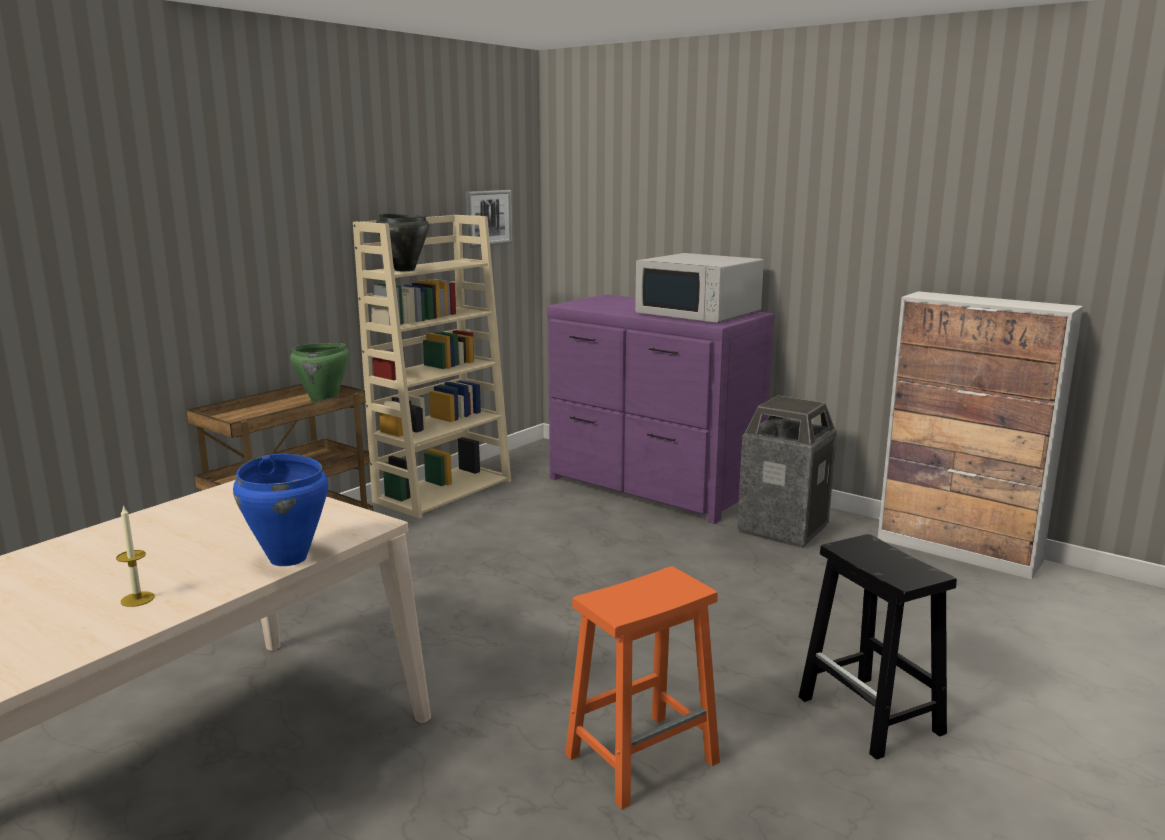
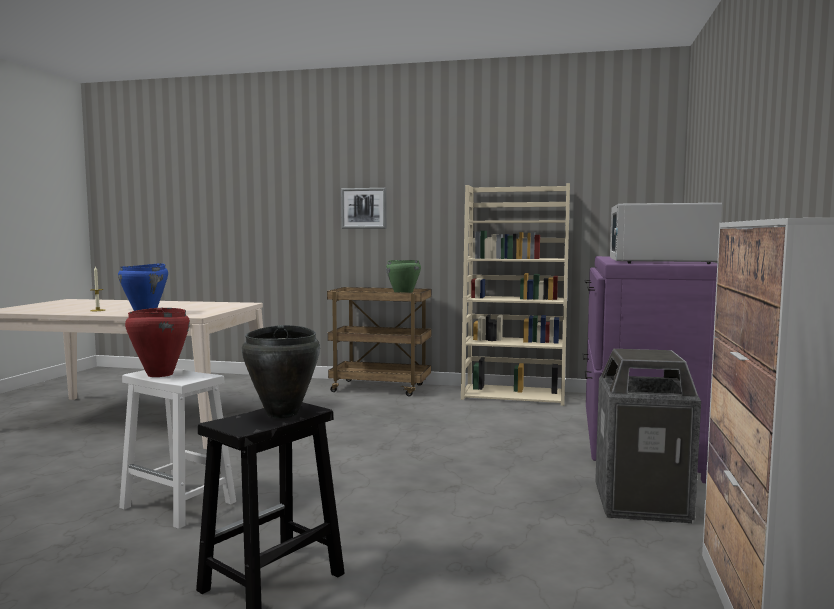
camera: 65 degrees right, 10 degrees down
(404, 270) = (492, 220): black cooking pot -> black cooking pot (283, 414)
(487, 218) = (610, 190): picture -> picture (364, 208)
(637, 602) = (159, 374): none -> red cooking pot
(643, 757) = (180, 505): orange stool -> white stool

